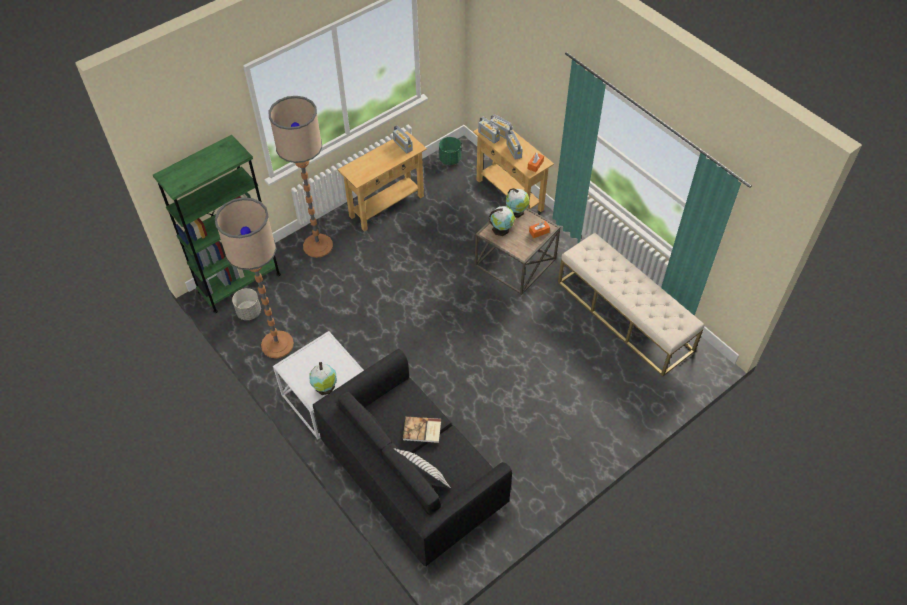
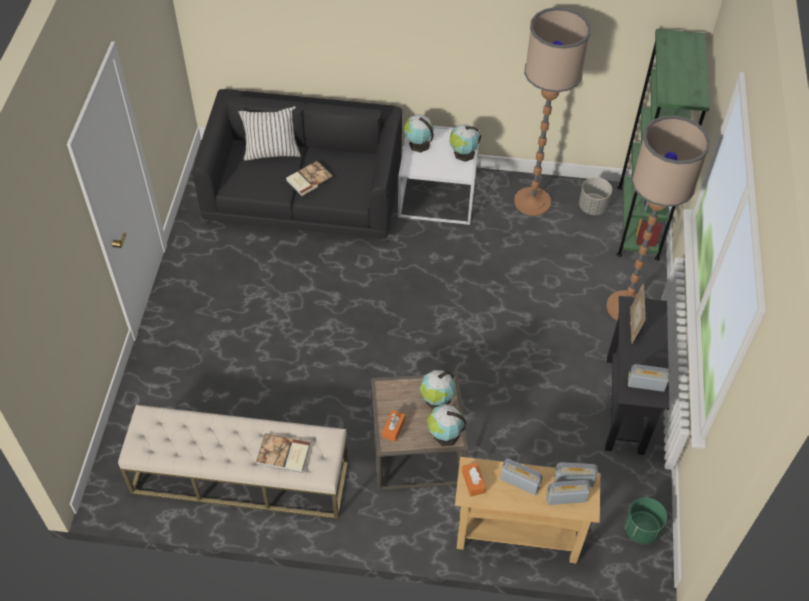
camera: 135 degrees right, 0 degrees up
(307, 356) = (463, 154): none -> globe
(370, 170) = (633, 325): none -> picture frame
(386, 206) = (624, 404): beige console table -> black console table
(608, 262) = (283, 455): none -> book

